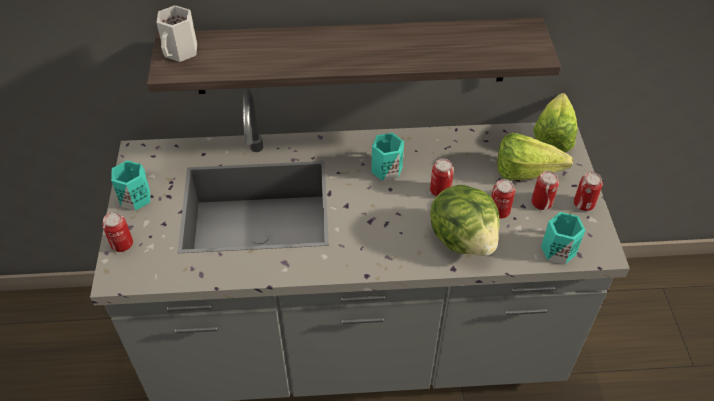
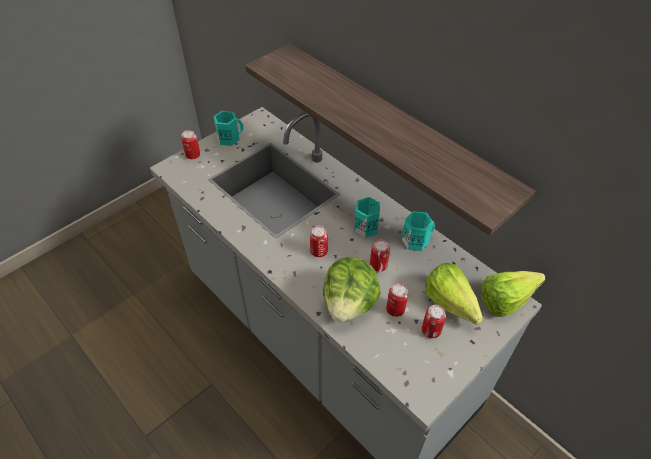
camera: 50 degrees right, 0 degrees up
(181, 51) = (284, 60): white mug -> none
(557, 249) = (397, 365): turquoise mug -> turquoise mug (415, 240)
(583, 204) = (459, 358): can -> can (319, 251)

